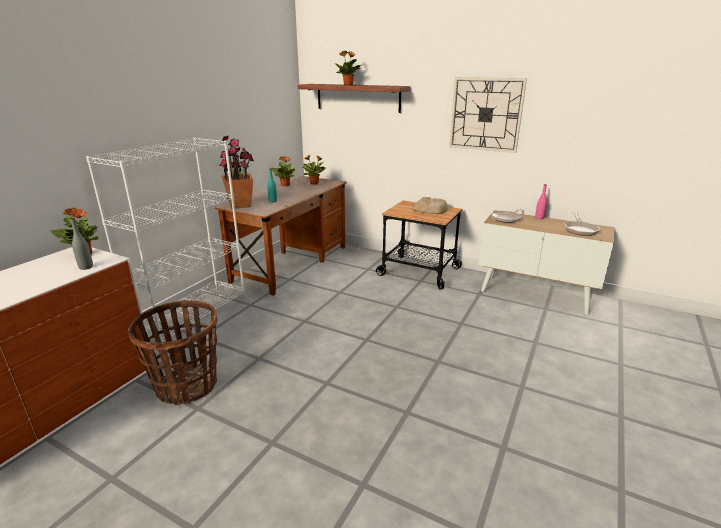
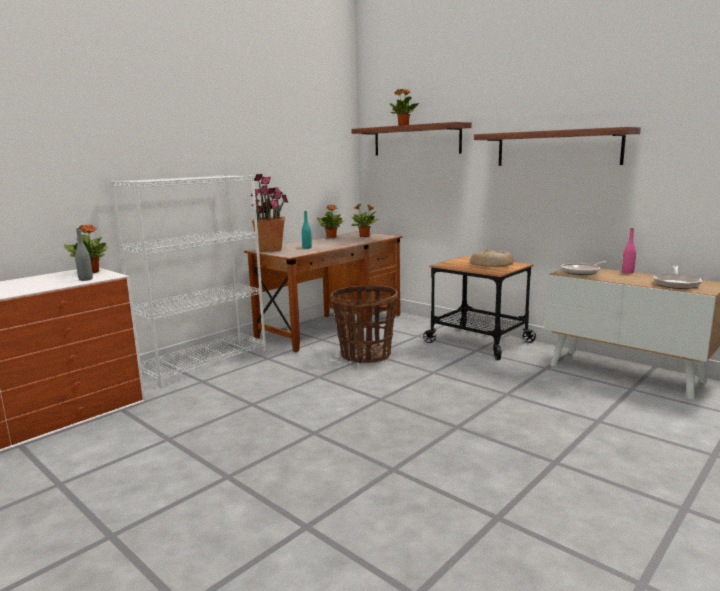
camera: 15 degrees right, 10 degrees down
(186, 386) = (167, 419): basket -> basket (365, 355)
(486, 114) = (557, 148): wall clock -> shelf

